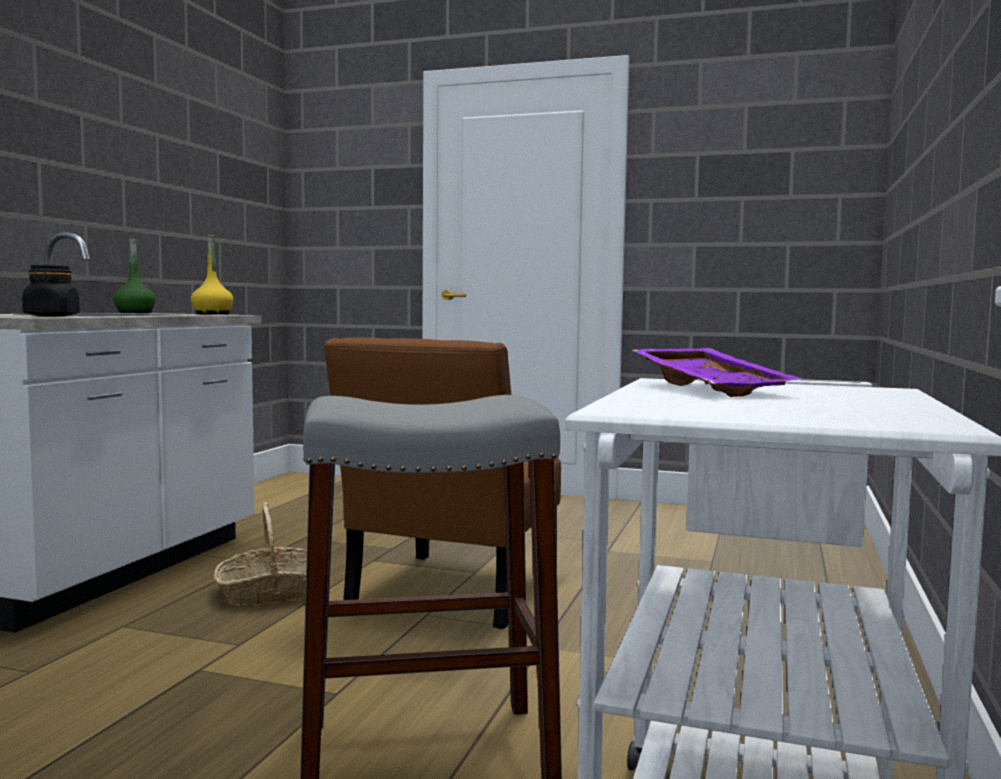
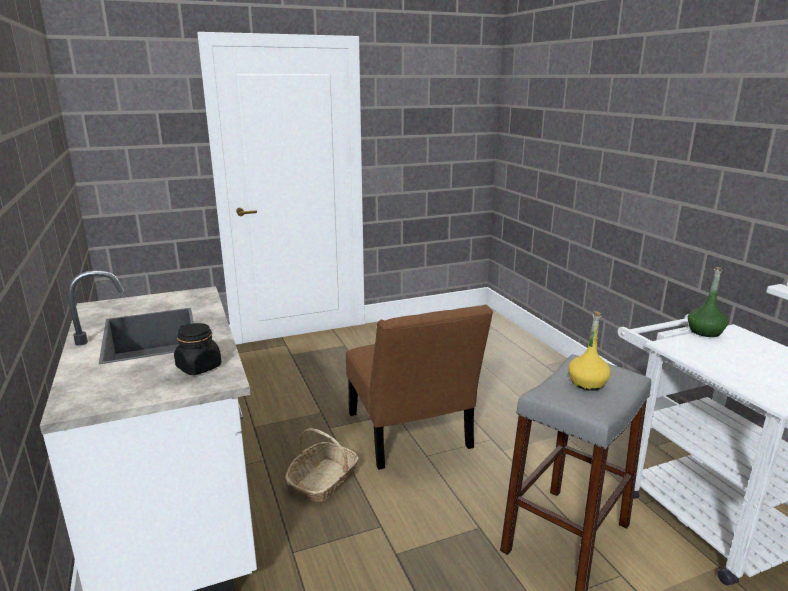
camera: 40 degrees left, 15 degrees up
(135, 312) = (100, 307): green bottle -> green bottle (704, 331)
(212, 314) = (184, 296): yellow bottle -> yellow bottle (587, 383)
(713, 389) = (712, 353): purple tray -> none

